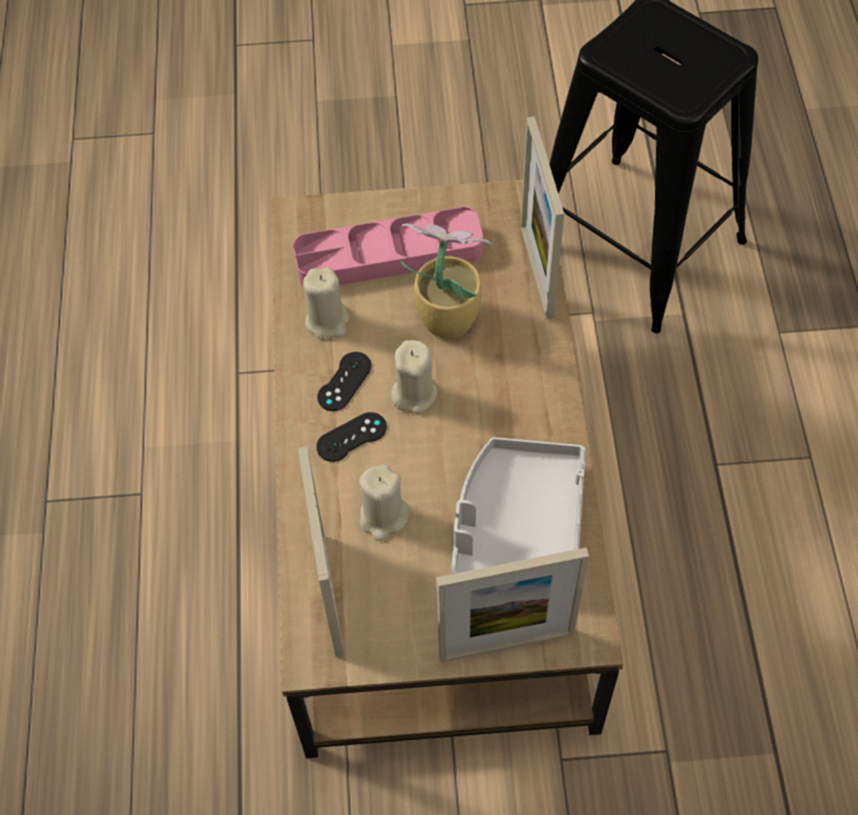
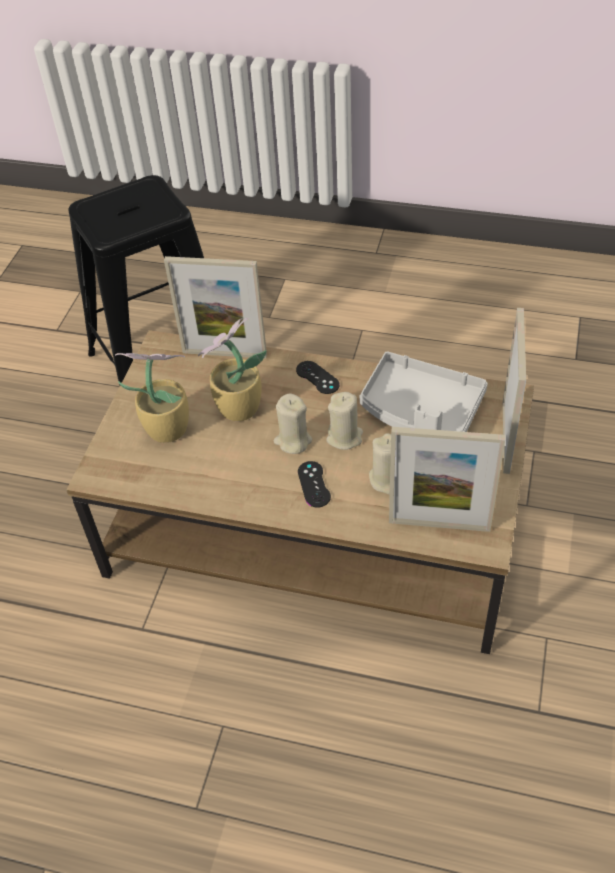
camera: 70 degrees left, 10 degrees down
(327, 321) = (205, 477): beige candle -> beige candle (344, 437)
(344, 381) = (264, 478): black game controller -> black game controller (317, 377)
(389, 255) = (165, 428): pink tray -> potted plant

